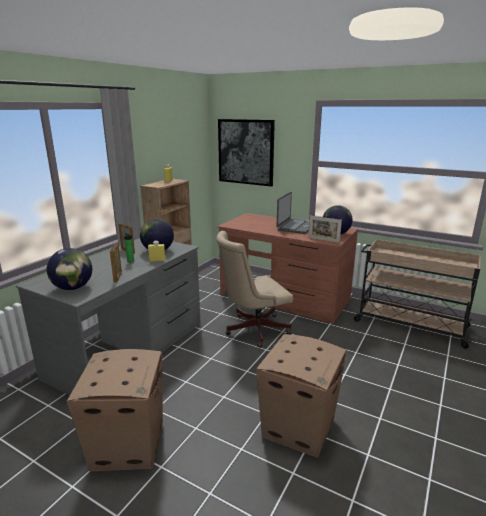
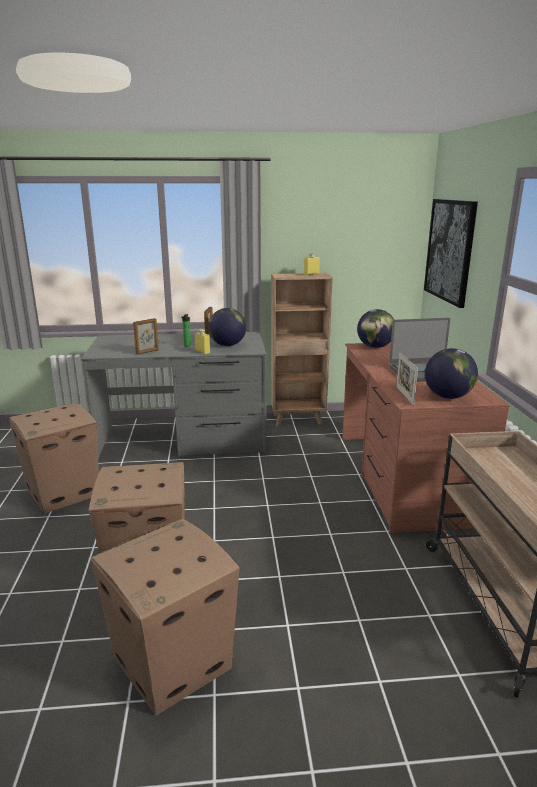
camera: 55 degrees right, 0 degrees up
(73, 288) = (110, 348): globe -> globe (375, 347)
(253, 329) = (297, 483): beige office chair -> none
(403, 448) = (170, 664): none -> cardboard box

